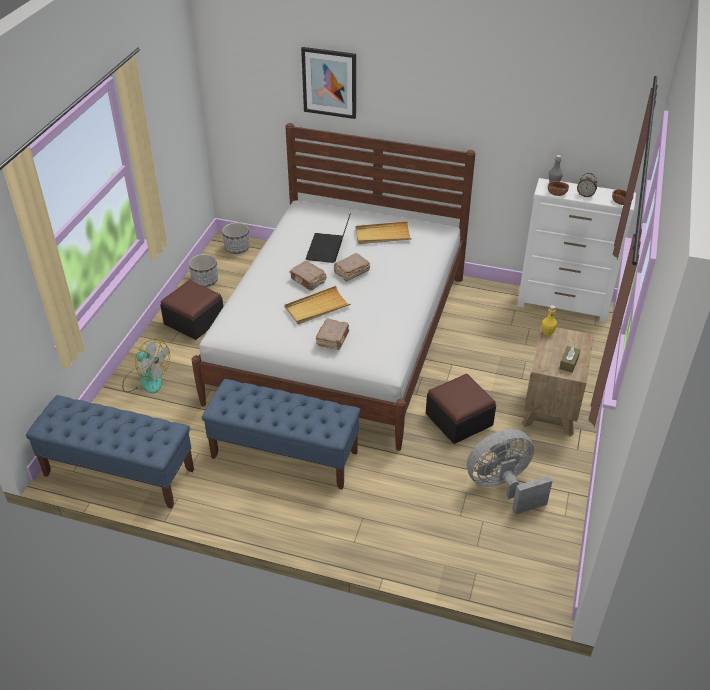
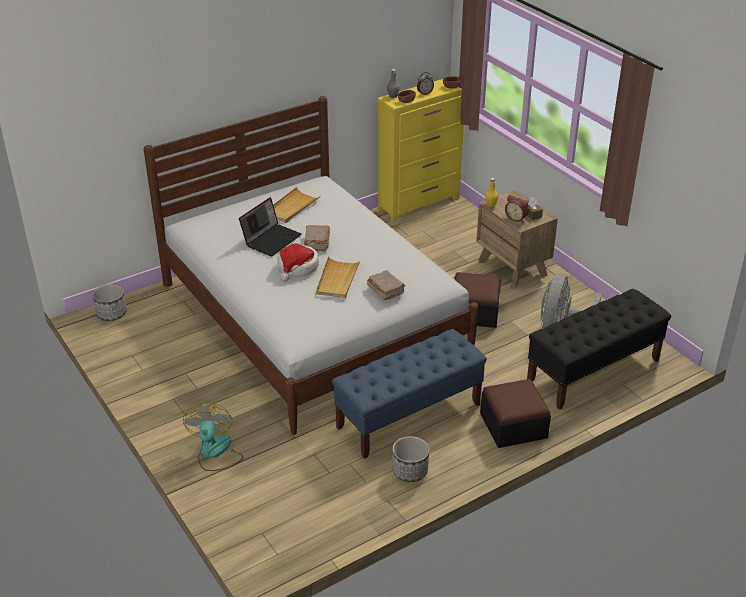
camera: 50 degrees left, 5 degrees down
(118, 472) = (315, 524): blue bench -> none
(146, 379) = (215, 453): fan -> fan turned 75 degrees counterclockwise
(194, 320) = (175, 386): ottoman -> ottoman (513, 426)
(205, 280) = (129, 354): planter -> planter (410, 471)
(308, 280) = (297, 267): brown book -> hat
(329, 82) = (179, 85): picture -> none
(329, 249) = (271, 239): laptop -> laptop turned 105 degrees counterclockwise
(469, 541) = (593, 371): none -> black bench
(548, 358) = (516, 218): none -> alarm clock
(563, 305) = (419, 203): white dresser -> yellow dresser

